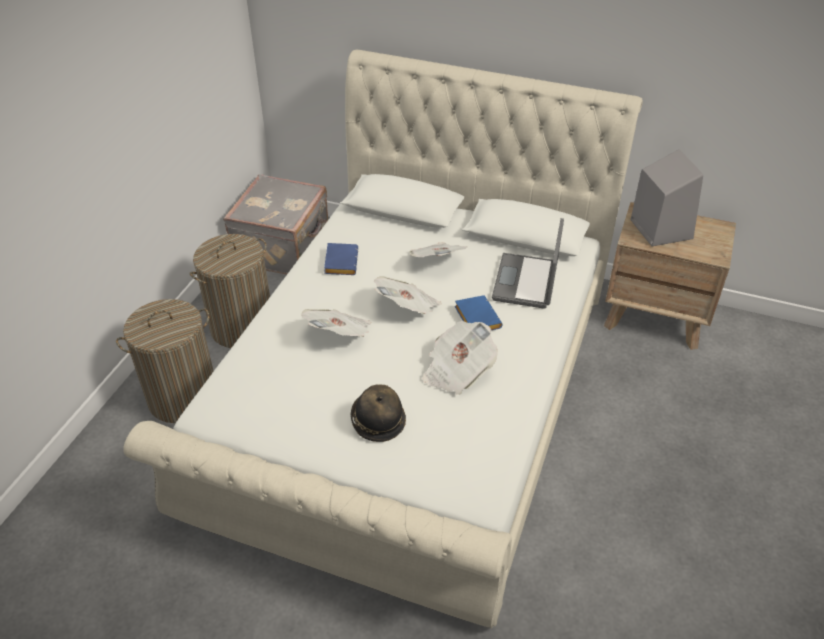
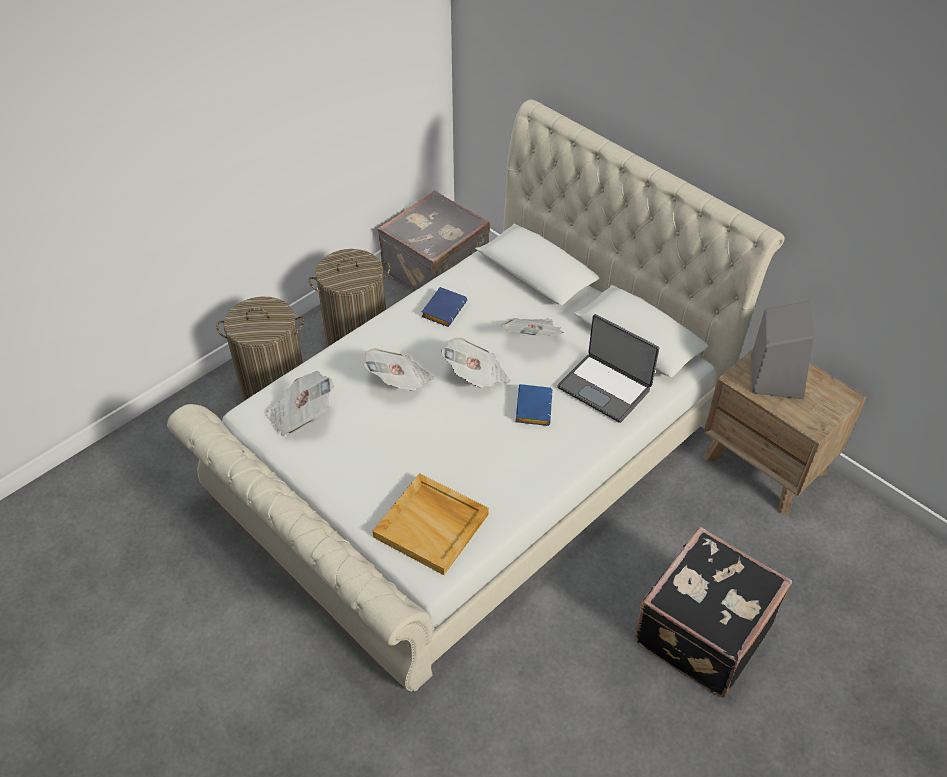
camera: 25 degrees right, 5 degrees up
(377, 421) = (383, 473): hat -> none
(456, 451) = (432, 525): none -> beige tray
(457, 371) = (481, 453): newspaper -> newspaper (301, 415)
(526, 282) = (605, 388): laptop -> laptop turned 90 degrees counterclockwise
(697, 466) = (701, 631): none -> black suitcase

